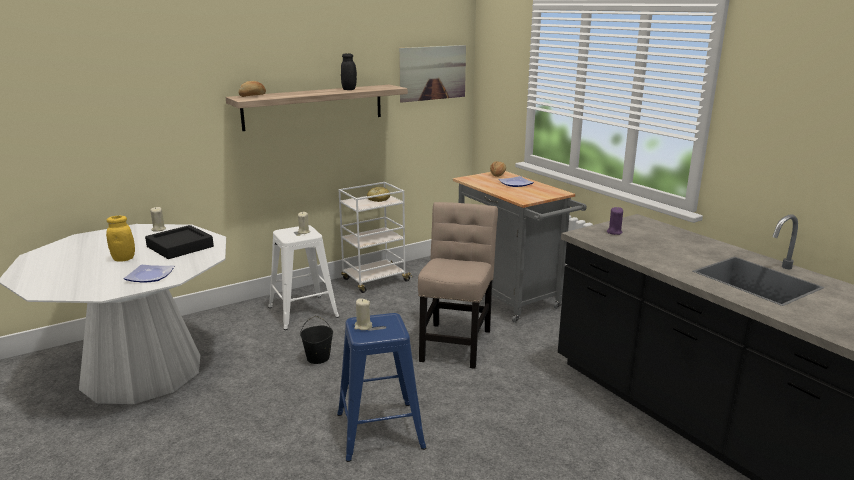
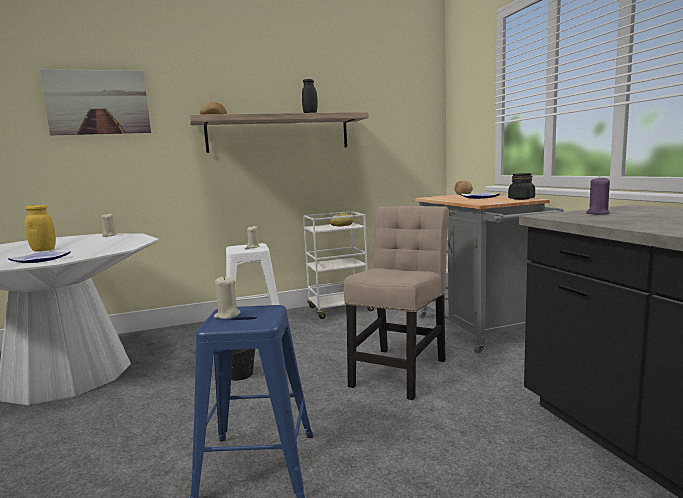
camera: 15 degrees right, 10 degrees down
(180, 247) = (106, 244): black tray -> none
(432, 73) = (401, 107): picture -> picture (98, 102)
(552, 191) = (521, 199): none -> black jar

